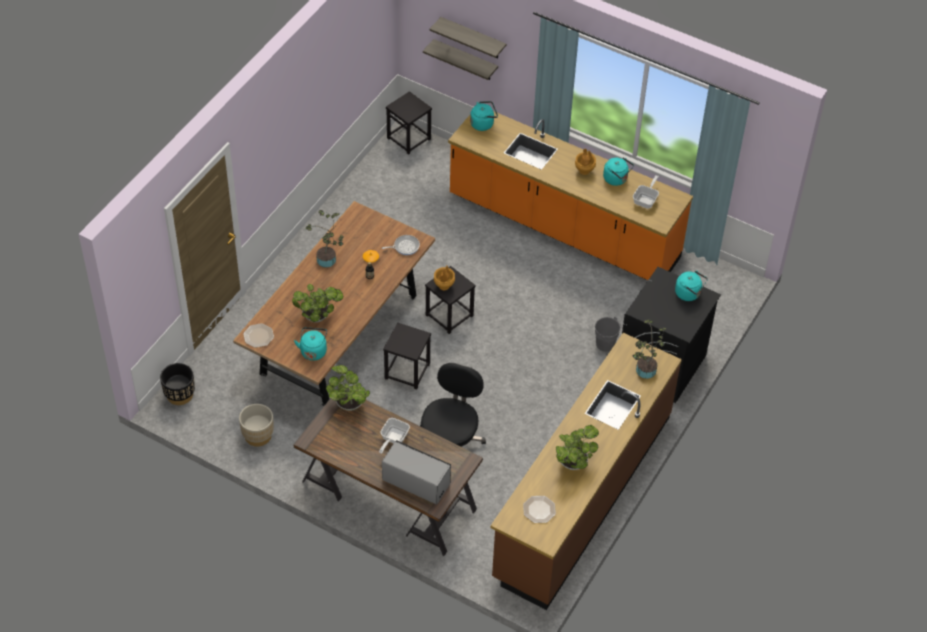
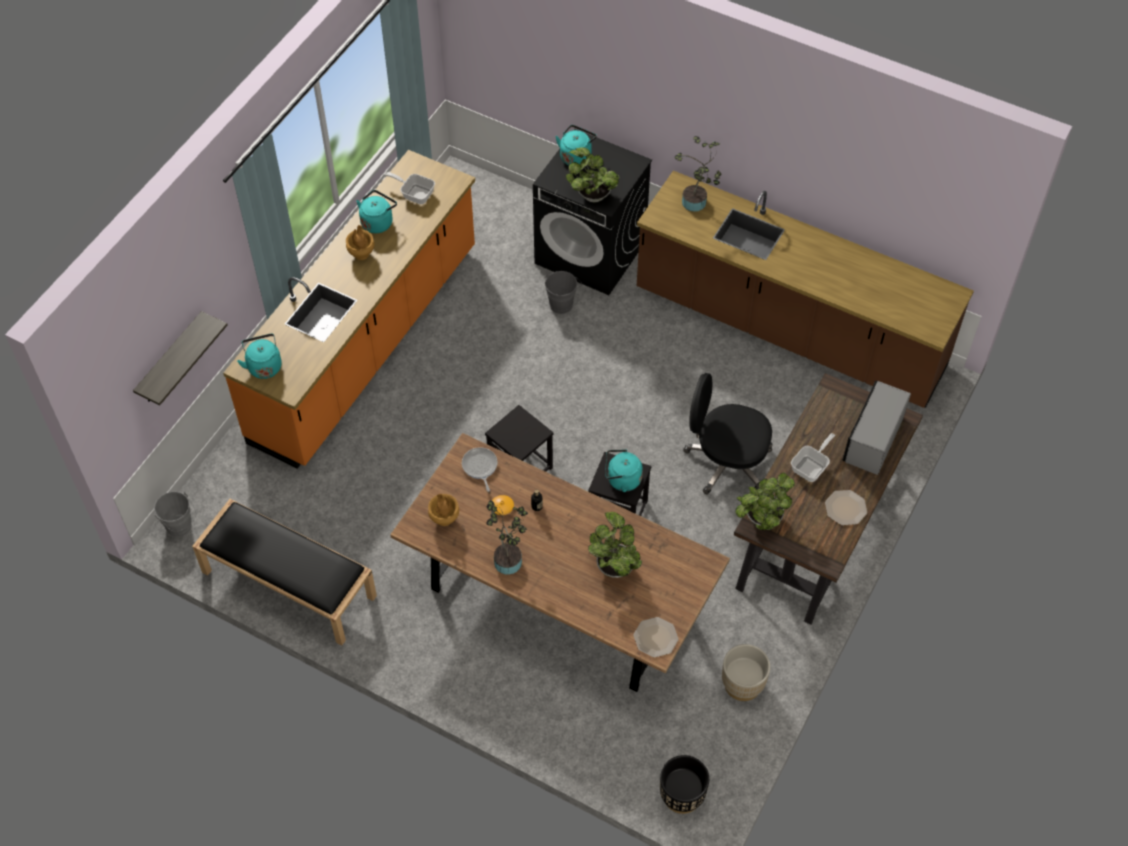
camera: 90 degrees left, 5 degrees up
(313, 350) = (675, 566): turquoise kettle -> turquoise kettle (622, 480)
(361, 192) = (287, 584): none -> black bench
(393, 439) = (811, 466): frying pan -> frying pan turned 75 degrees counterclockwise
(409, 138) = (181, 527): black stool -> grey bucket
(444, 286) = (522, 439): brown vase -> brown vase (445, 519)
(473, 38) = (168, 322): shelf -> none
(539, 510) = (912, 302): plate -> plate (846, 508)
(574, 462) = (838, 270): potted plant -> potted plant (591, 194)

